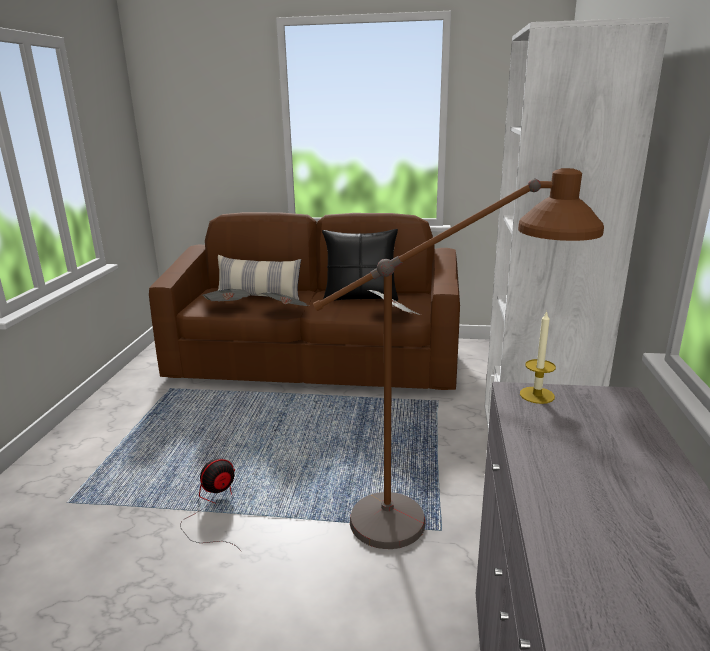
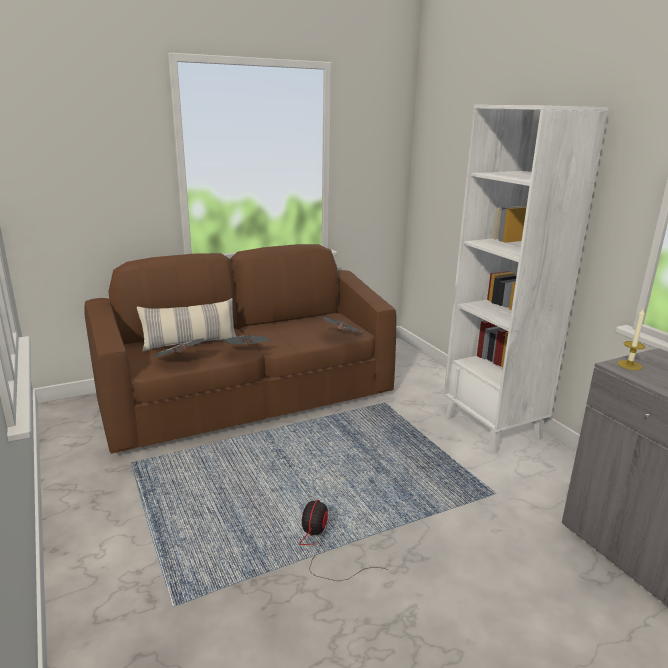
camera: 35 degrees left, 0 degrees up
(360, 297) = (287, 326): black pillow -> none
(442, 524) = (491, 489): brown floor lamp -> none

